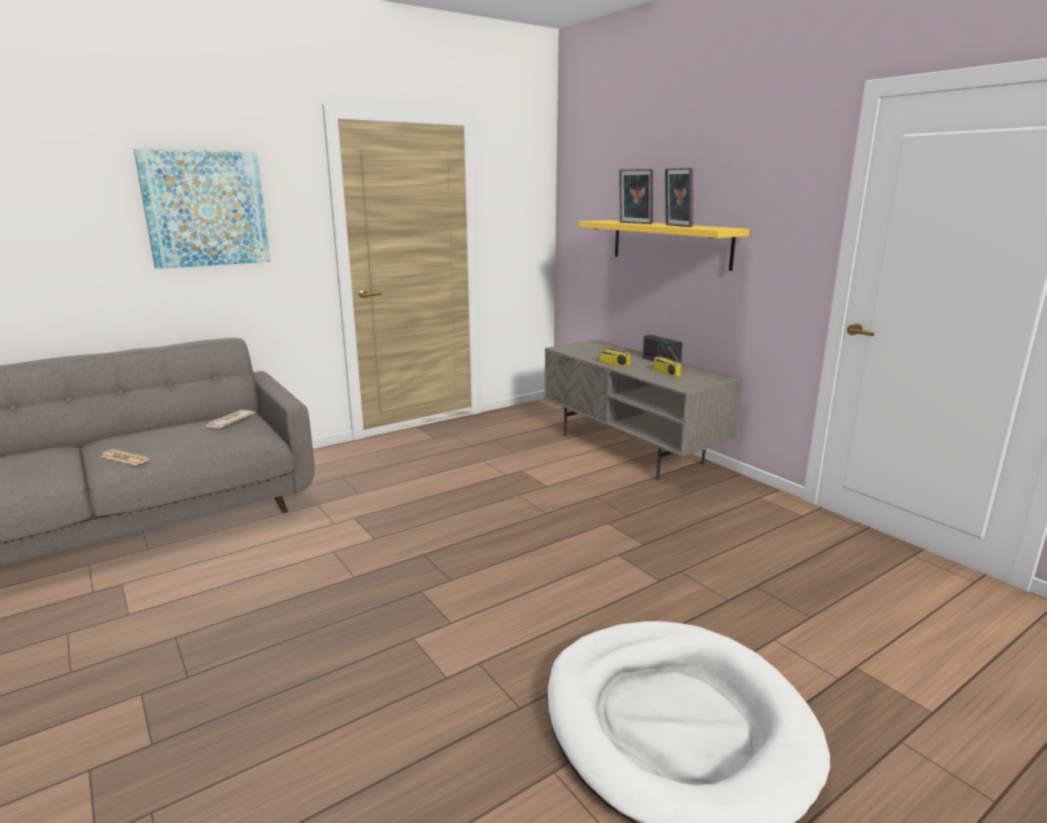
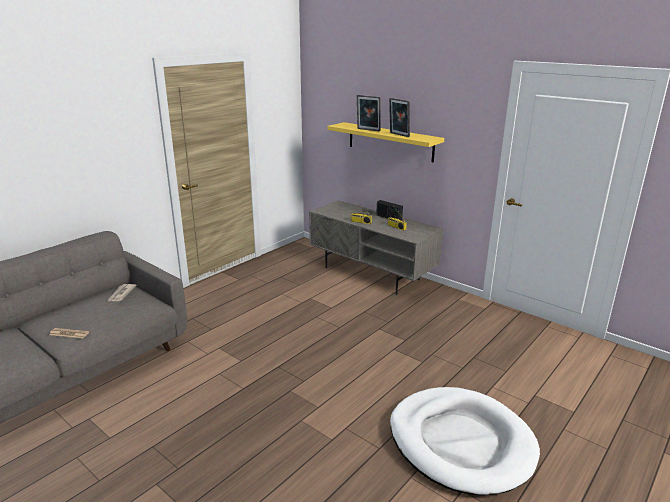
camera: 15 degrees left, 5 degrees up
(206, 209) = (79, 142): picture -> none

